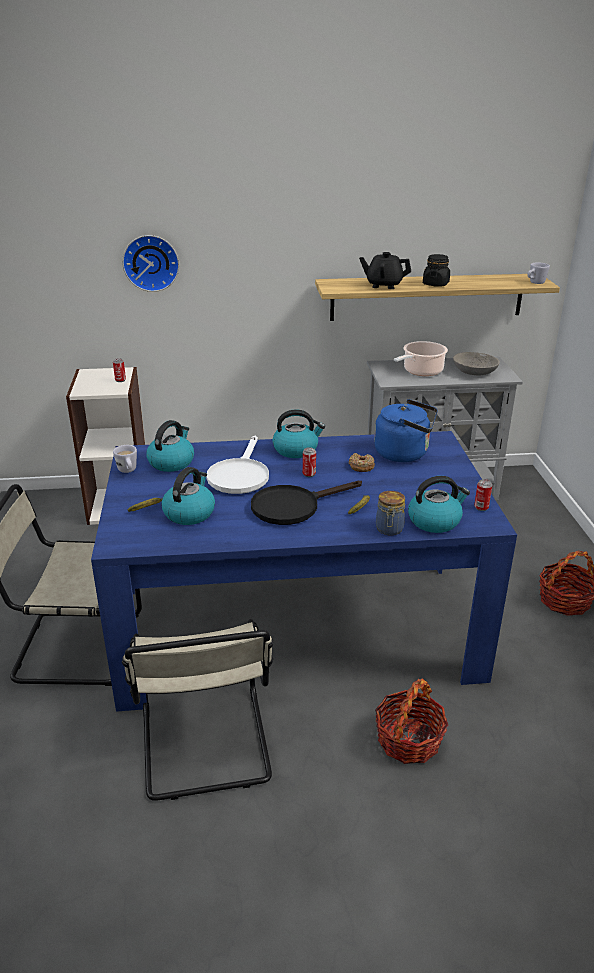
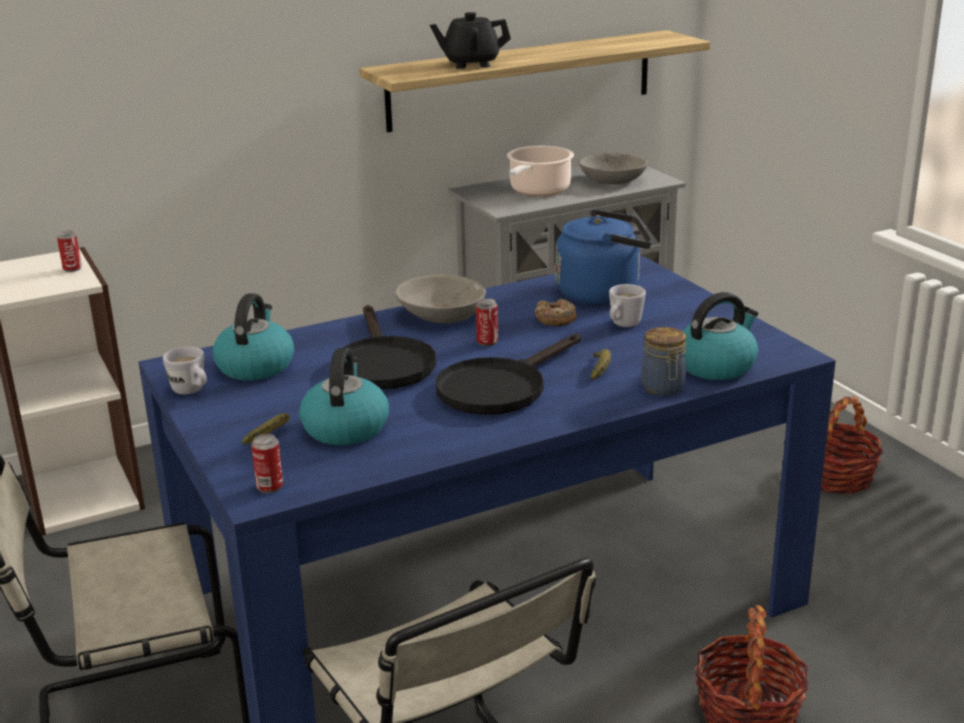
camera: 20 degrees left, 5 degrees down
(151, 262) = (94, 65): wall clock -> none
(239, 475) = (382, 363): white frying pan -> black frying pan
(296, 449) = (441, 315): kettle -> grey bowl
(435, 284) = (542, 55): black jar -> none
(481, 507) = (762, 338): can -> can (270, 487)
(535, 283) = (674, 40): white mug -> white mug (623, 325)

